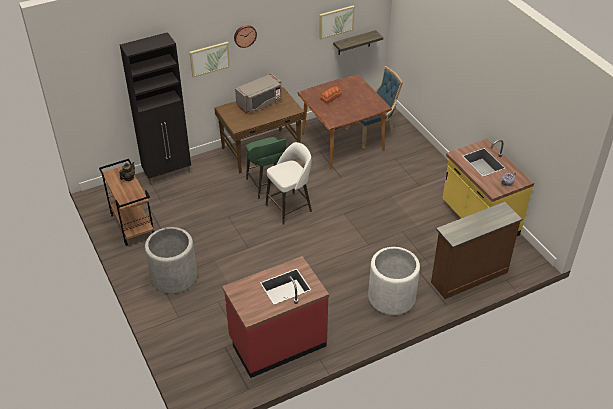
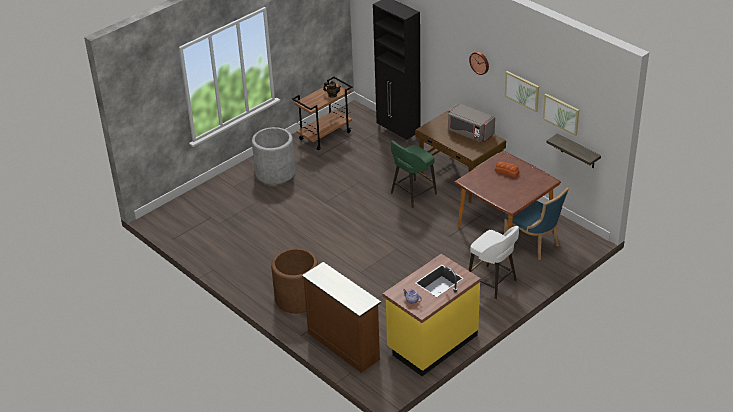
camera: 75 degrees right, 5 degrees down
(209, 59) = (451, 62): picture -> picture (522, 91)
(277, 342) = (223, 243): red counter -> none
(290, 207) = (388, 214): white stool -> white stool (492, 283)
(391, 297) = (297, 298): white planter -> brown planter

